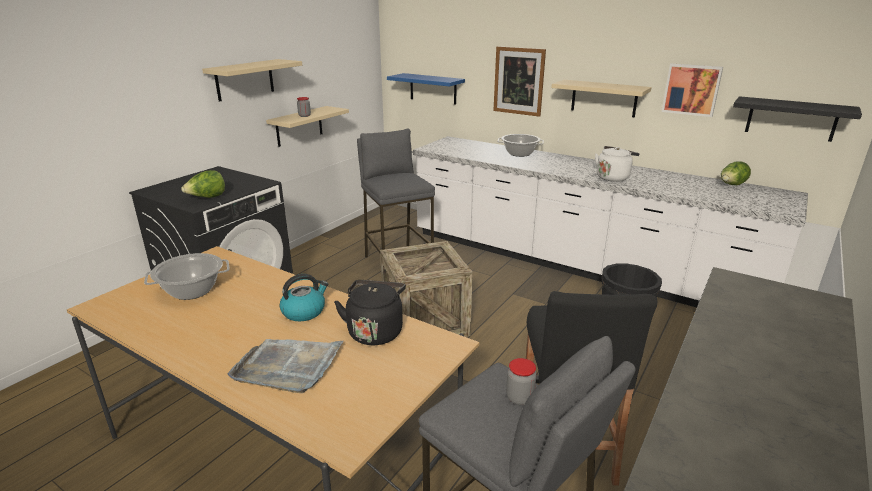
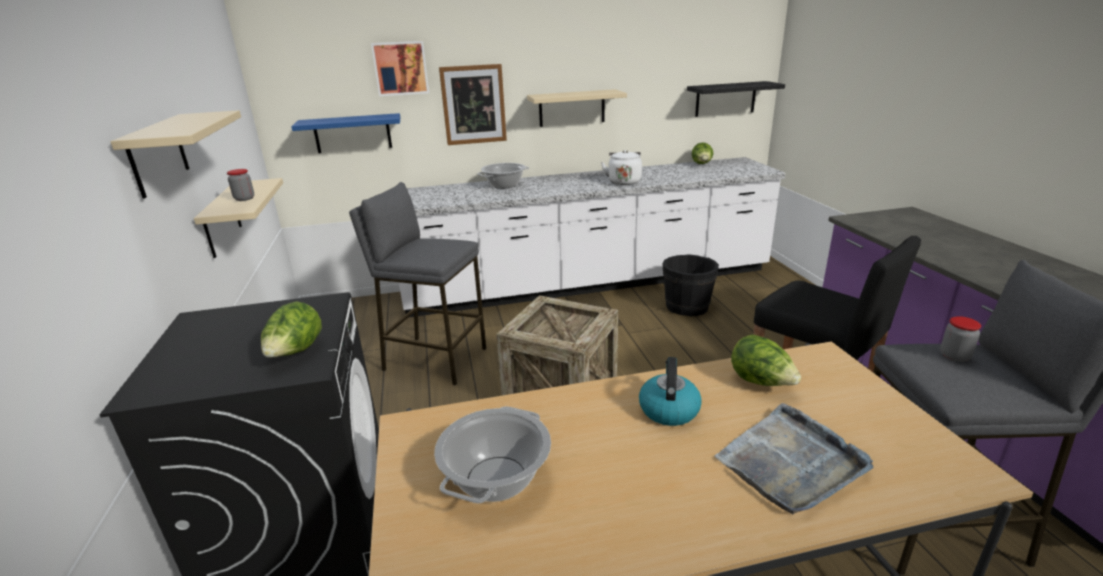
camera: 45 degrees left, 0 degrees up
(375, 331) = (761, 382): black kettle -> lettuce
(691, 89) = (649, 86): picture -> picture (400, 68)

